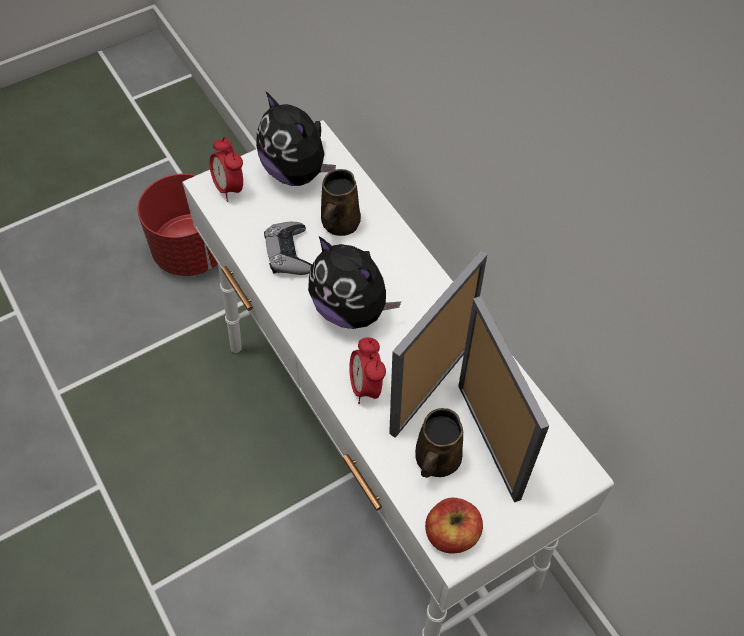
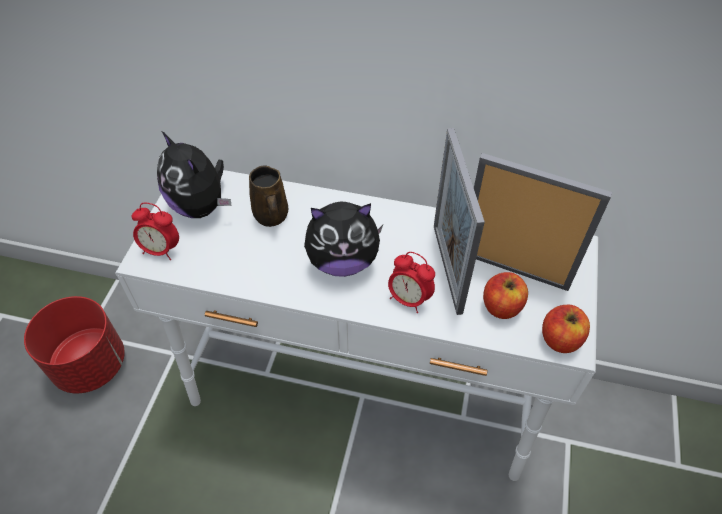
camera: 45 degrees left, 5 degrees down
(289, 253) = (258, 259): grey game controller -> none
(297, 172) = (201, 205): plush toy -> plush toy turned 45 degrees clockwise
(436, 461) = (501, 306): brown mug -> apple

